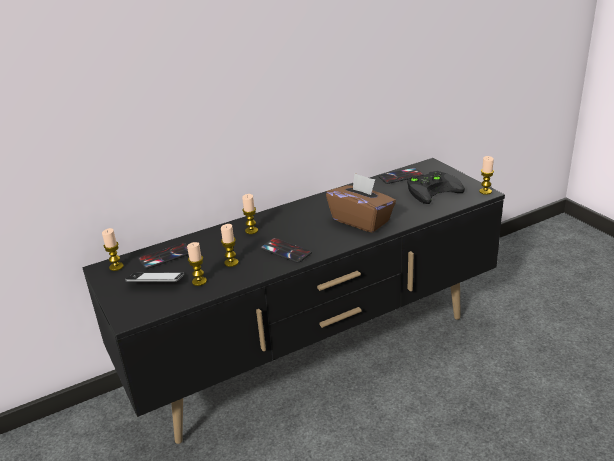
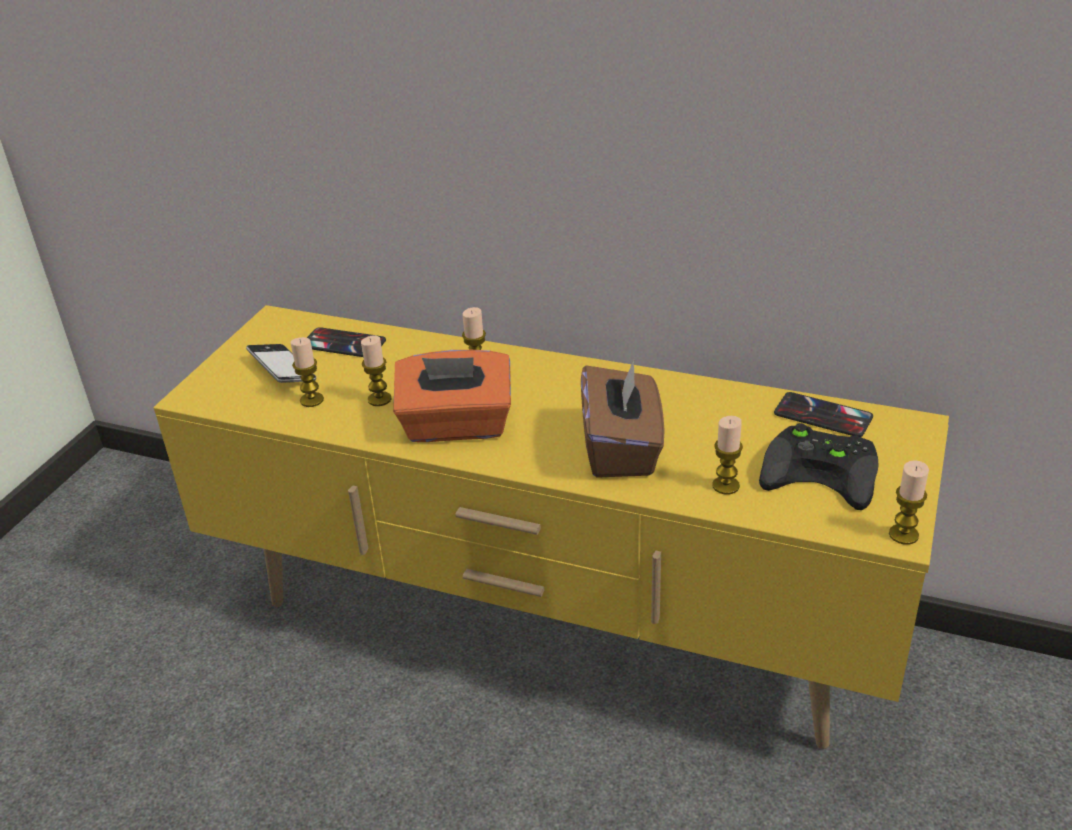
camera: 50 degrees right, 5 degrees up
(116, 267) = (286, 325): candle -> candle (725, 486)
(286, 251) = (456, 426): phone -> orange tissue box
(316, 355) = (551, 627): black tv stand -> yellow tv stand

